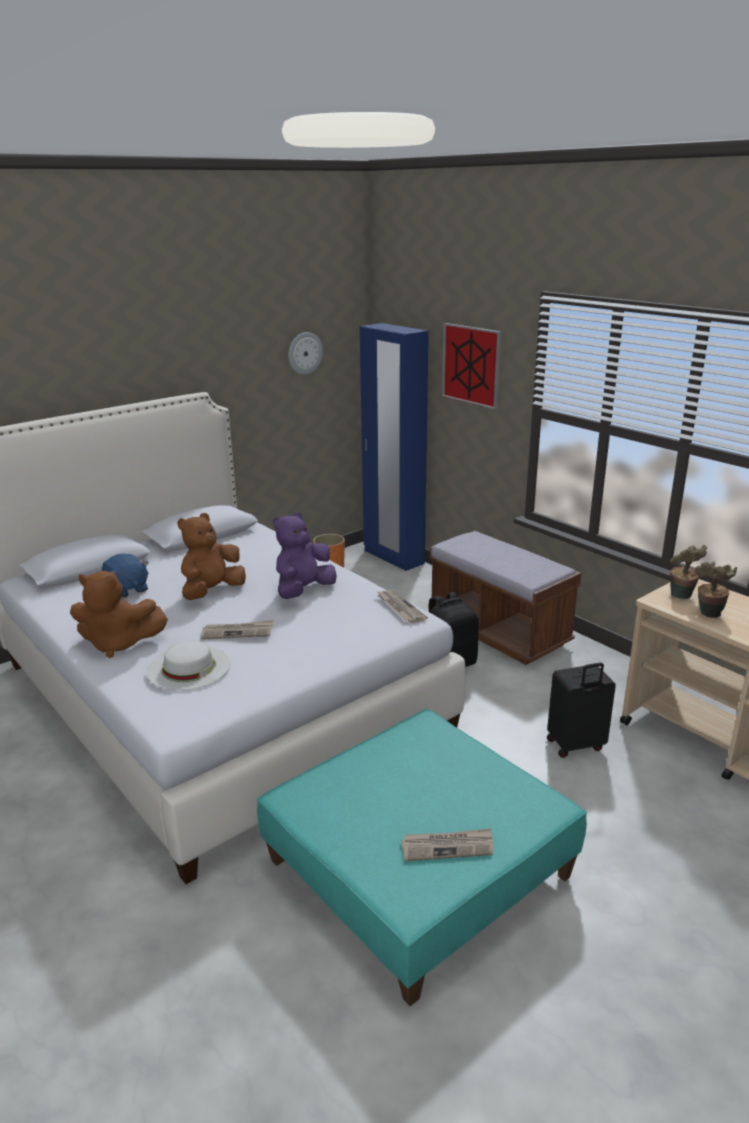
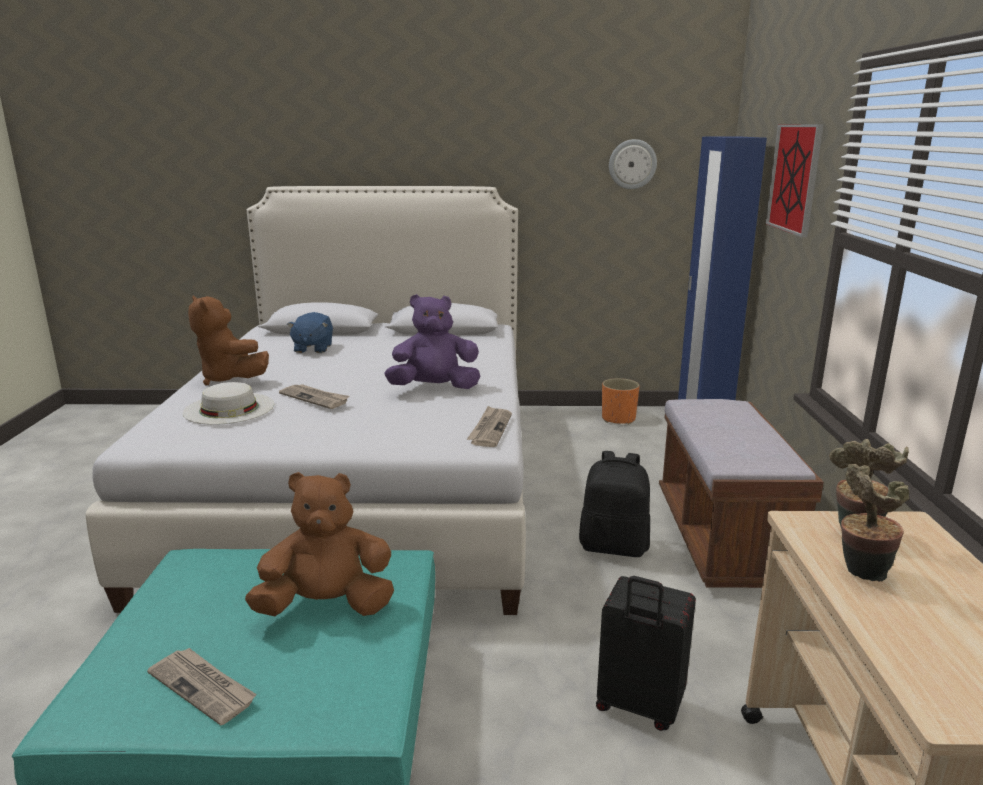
camera: 40 degrees right, 5 degrees down
(212, 592) = (364, 367): brown plush toy -> brown plush toy (327, 606)

